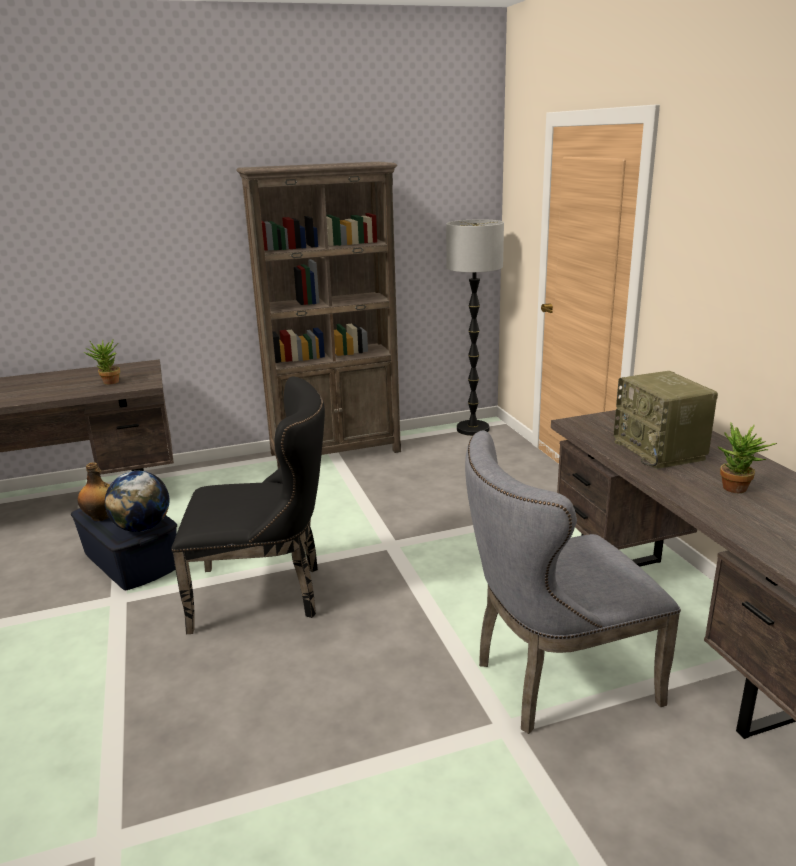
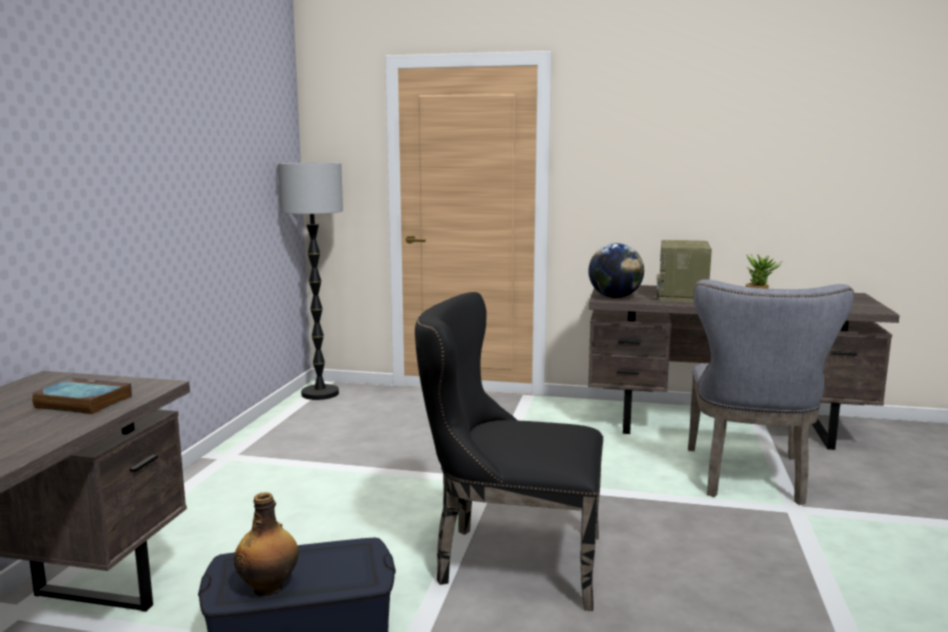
camera: 60 degrees left, 10 degrees down
(108, 383) = (81, 403): potted plant -> book
(142, 527) = (355, 560): globe -> globe (615, 297)
(266, 594) = (508, 561): black chair -> black chair turned 105 degrees counterclockwise
(336, 452) = (243, 456): brown bookcase -> none
(660, 451) = (682, 297): radio -> radio turned 90 degrees clockwise

